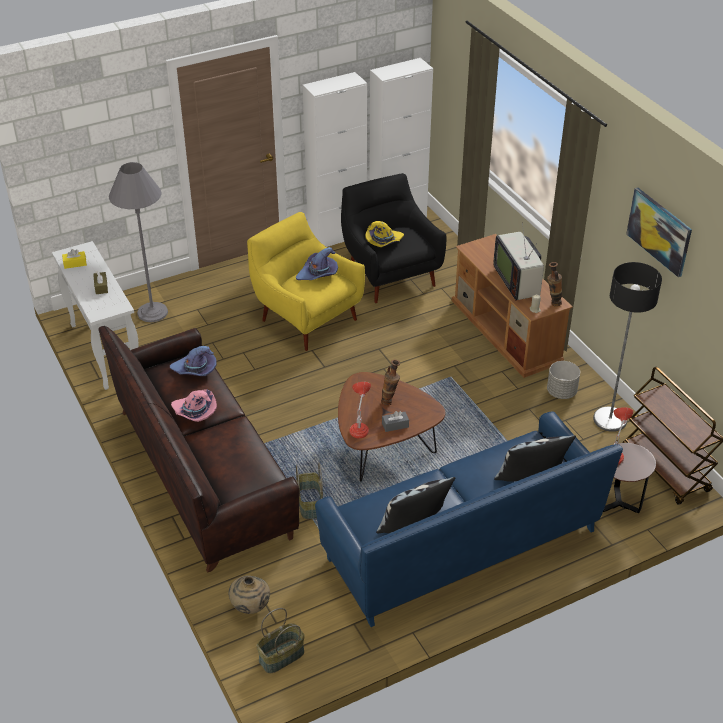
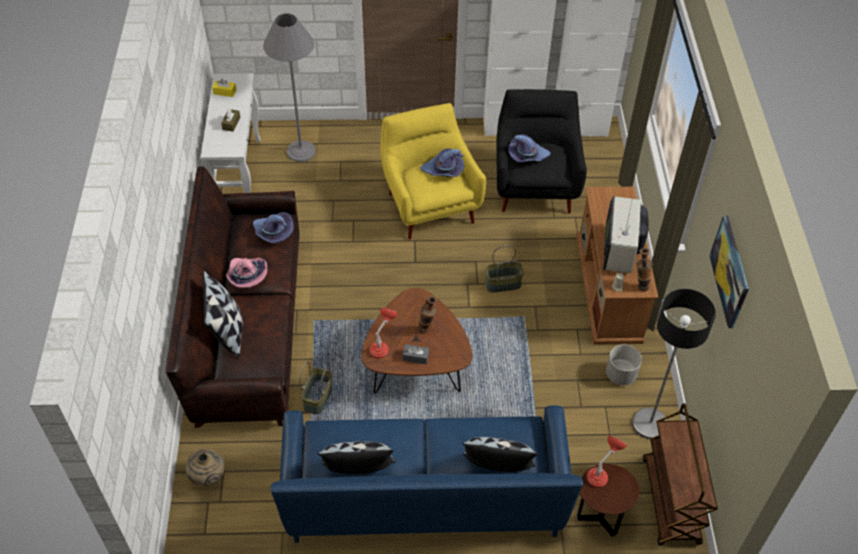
camera: 25 degrees right, 10 degrees up
(210, 463) = (228, 332): none -> pillow
(281, 657) = (204, 536): basket -> basket (502, 284)
(383, 241) = (527, 155): yellow hat -> purple hat

